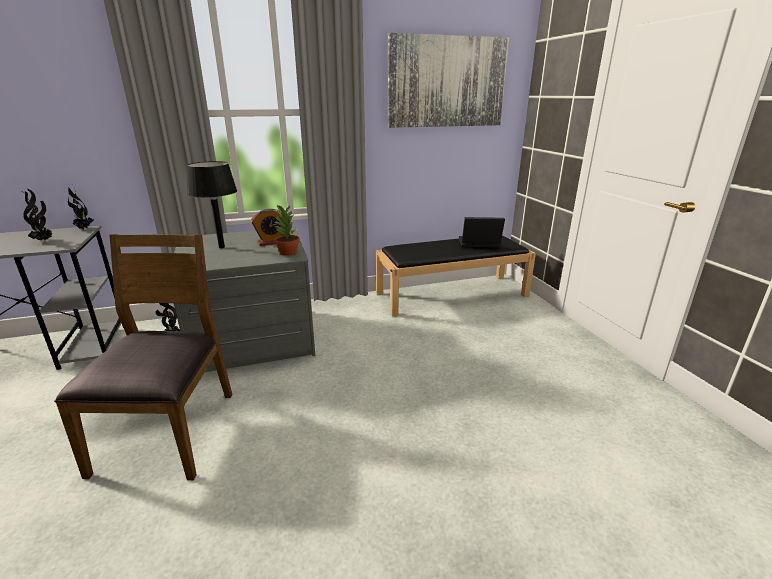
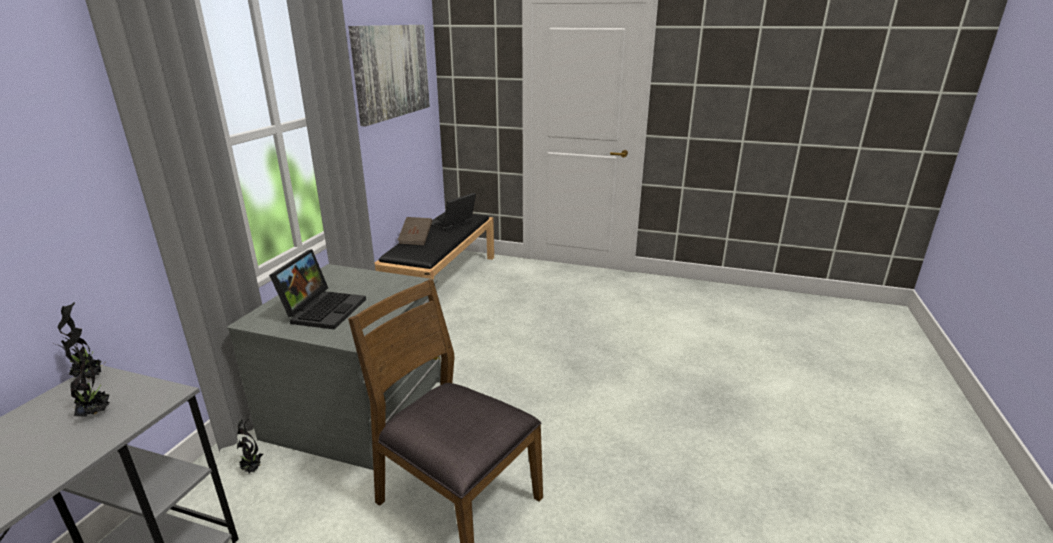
camera: 55 degrees left, 0 degrees up
(222, 247) = (323, 309): black table lamp -> laptop
(272, 242) = (357, 283): alarm clock -> none
(287, 252) = (402, 283): potted plant -> none
(428, 244) = (416, 239): none -> brown book

